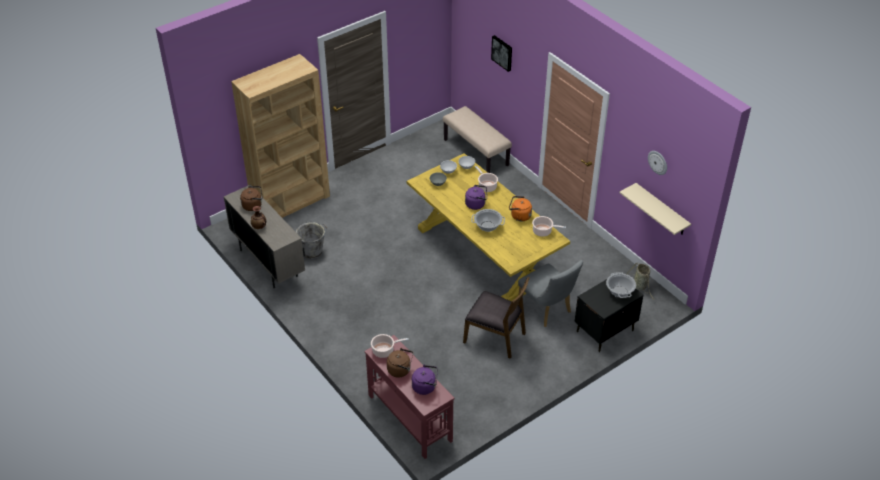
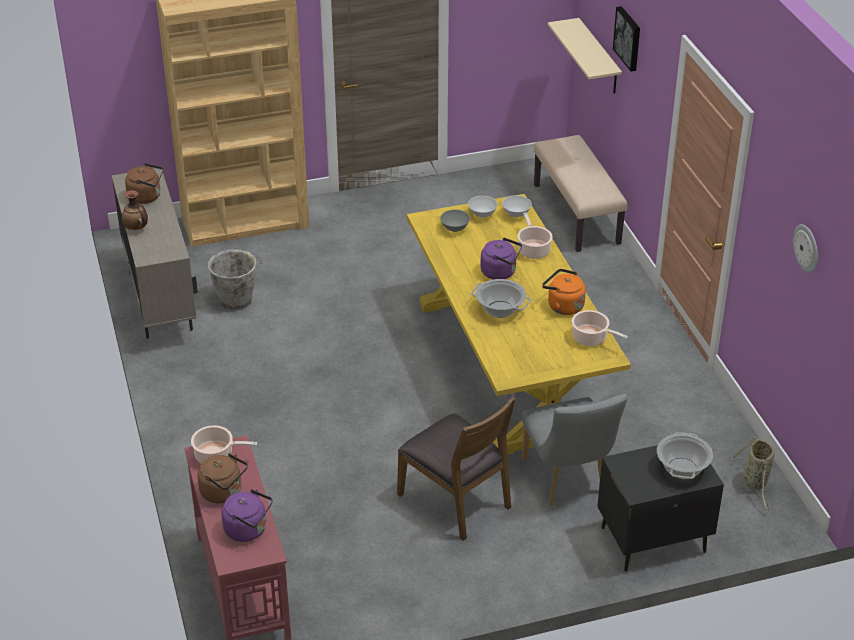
camera: 20 degrees right, 5 degrees down
(661, 210) = (805, 343): beige shelf -> beige shelf (599, 57)

